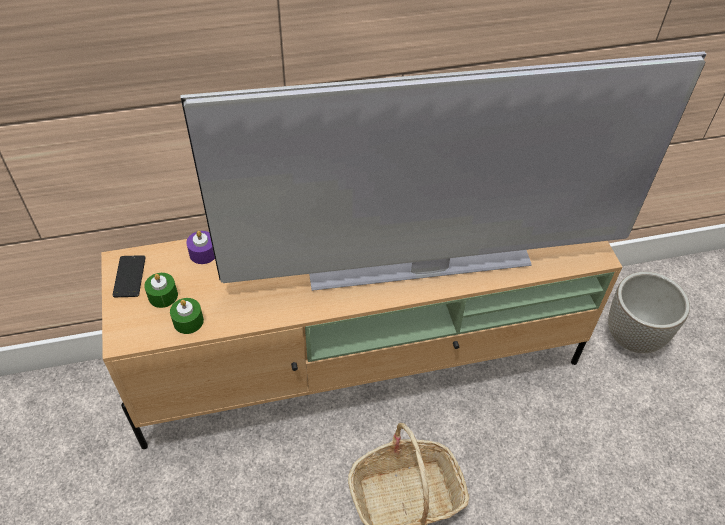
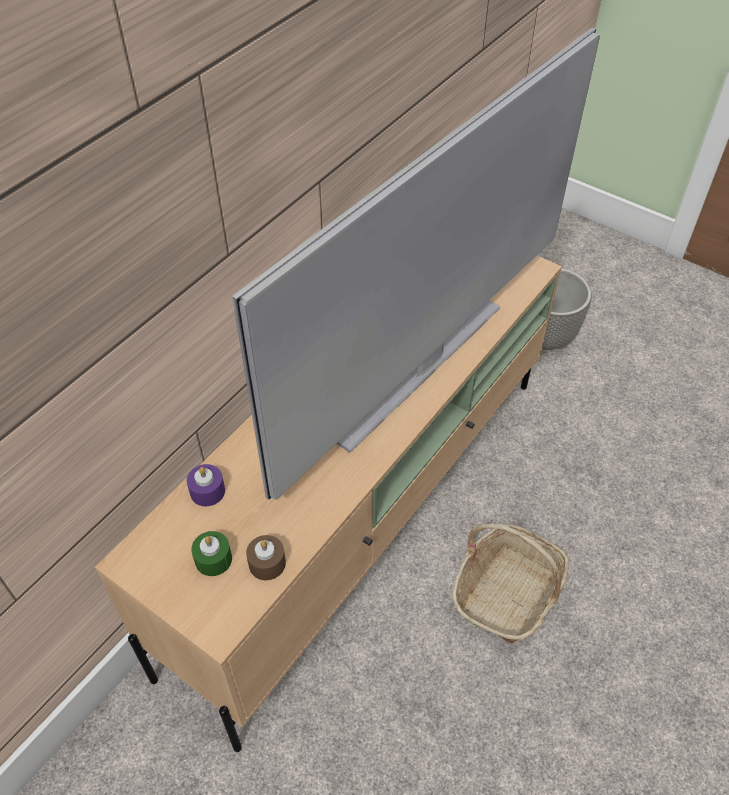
camera: 40 degrees left, 0 degrees up
(129, 276) = (156, 567): phone -> none
(188, 321) = (267, 563): green candle -> brown candle

